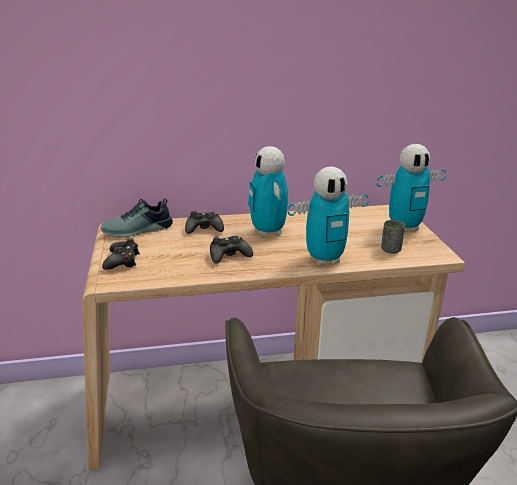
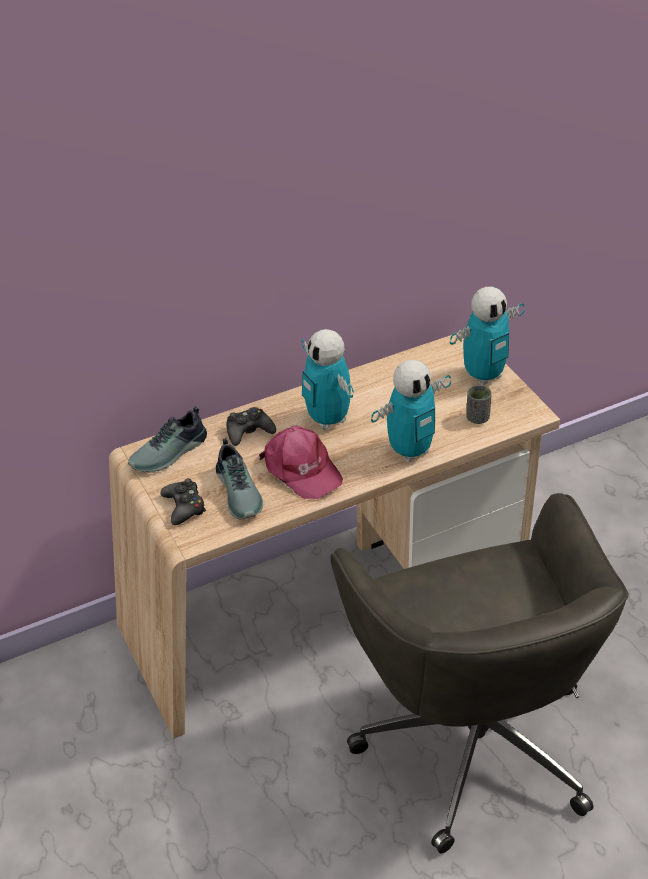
camera: 15 degrees left, 15 degrees up
(172, 260) = (240, 491): none -> shoe
(229, 255) = (301, 469): black game controller -> pink cap

